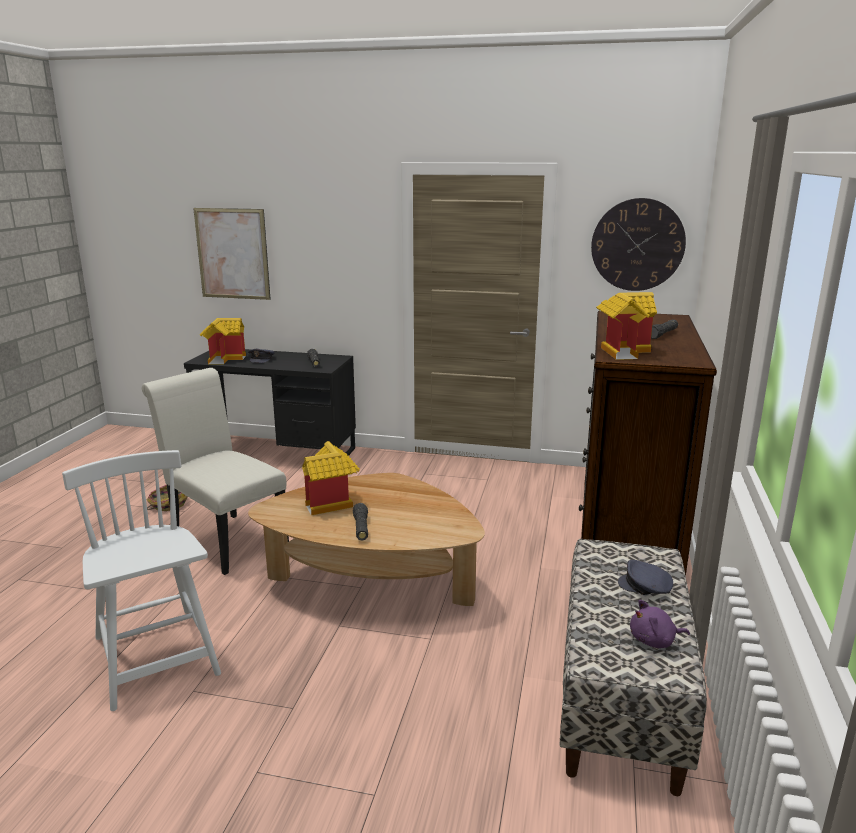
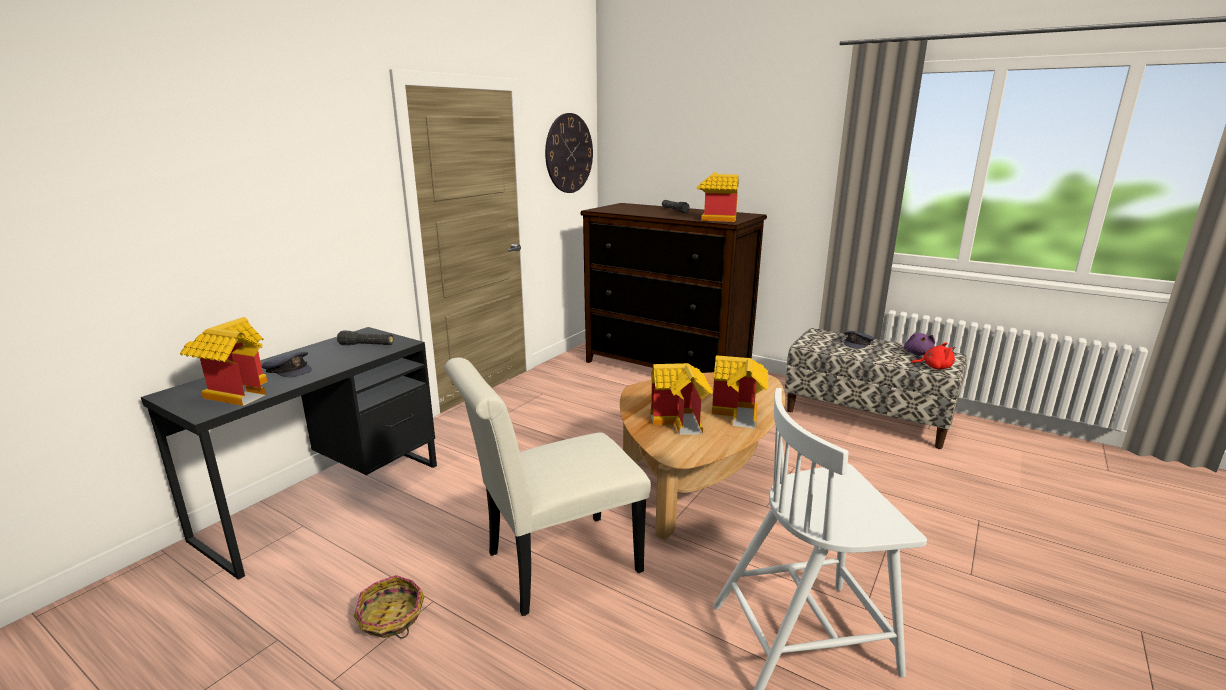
camera: 70 degrees left, 0 degrees up
(232, 254) = (148, 219): picture -> none
(361, 528) = (740, 415): black flashlight -> toy house
(599, 653) = (934, 367): none -> red plush toy

